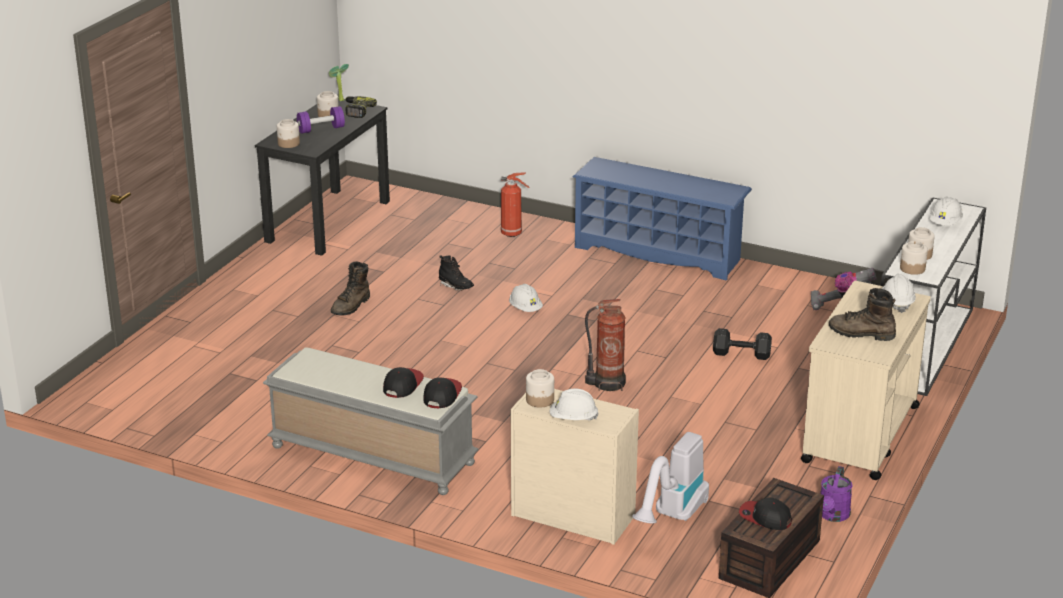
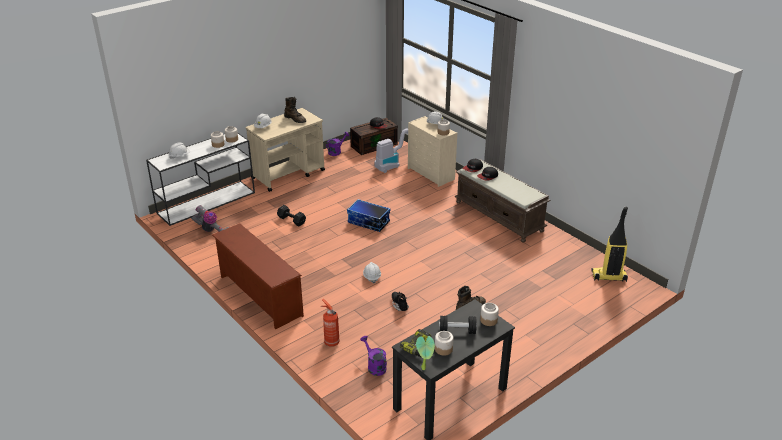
camera: 155 degrees left, 5 degrees up
(138, 396) = (608, 277): none -> vacuum cleaner
(321, 129) = (457, 331): purple dumbbell -> black dumbbell
(370, 455) = (499, 216): grey bench -> brown bench
(438, 226) = (374, 366): none -> purple watering can
(607, 383) = (368, 222): fire extinguisher -> storage box
(659, 253) = (259, 296): blue shoe rack -> brown shoe rack

